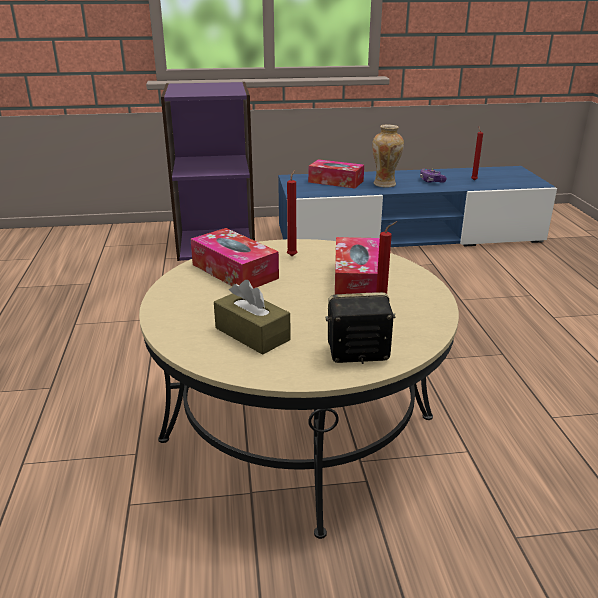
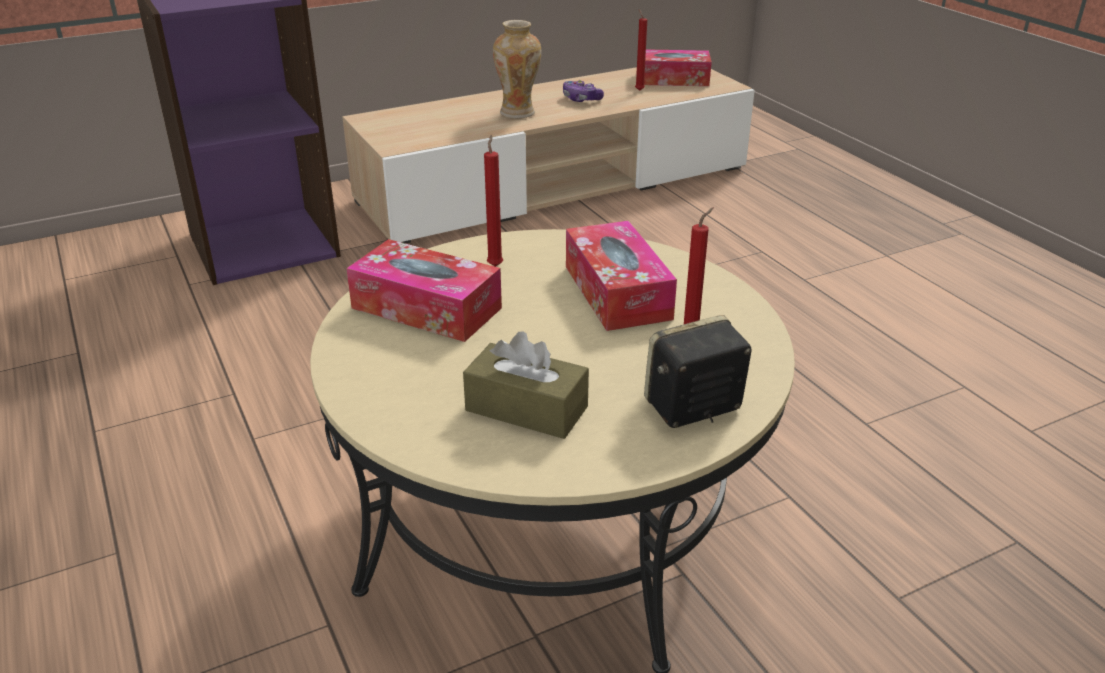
camera: 20 degrees left, 5 degrees up
(336, 181) = (441, 117): tissue box -> tissue box (672, 79)
(408, 235) = (555, 184): blue tv stand -> beige tv stand

